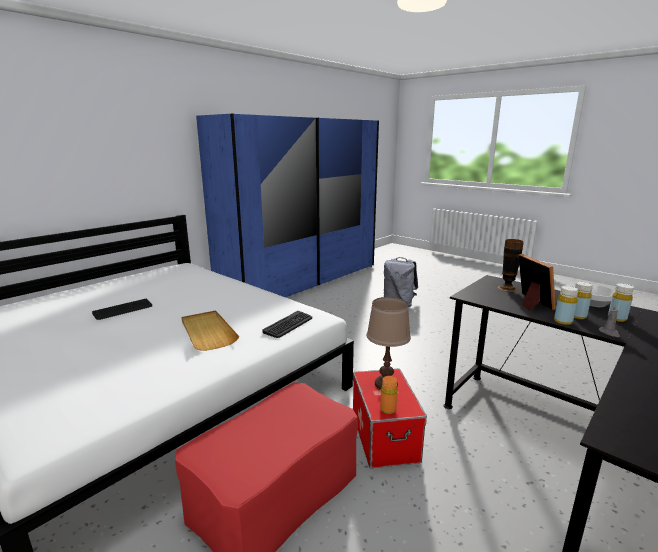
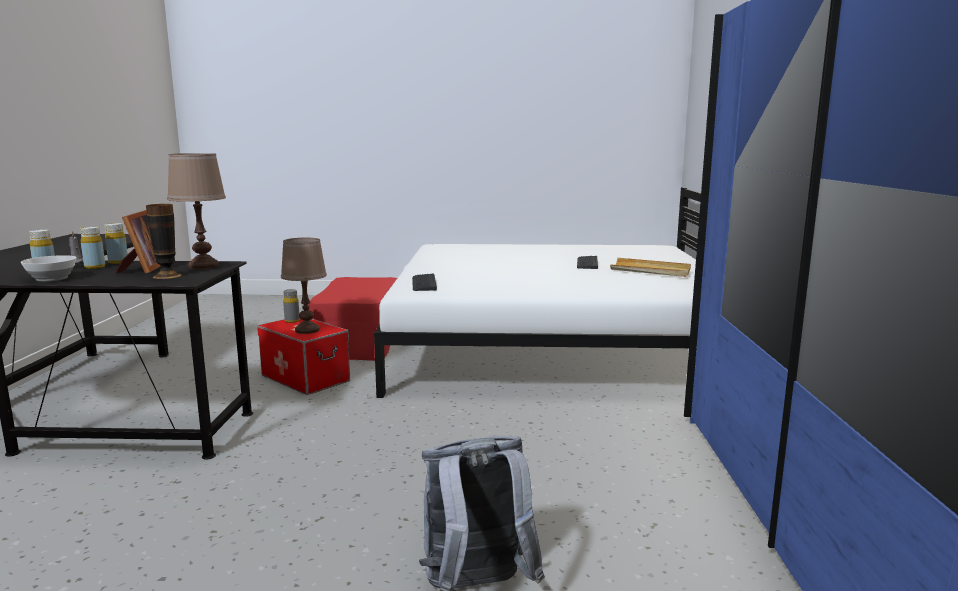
camera: 140 degrees right, 5 degrees down
(207, 332) = (478, 270): beige tray -> beige tray (651, 270)
(388, 409) = (292, 321): orange bottle -> grey bottle
(483, 295) = (203, 266): none -> brown table lamp
(530, 303) = (143, 268): picture frame -> picture frame turned 135 degrees counterclockwise

